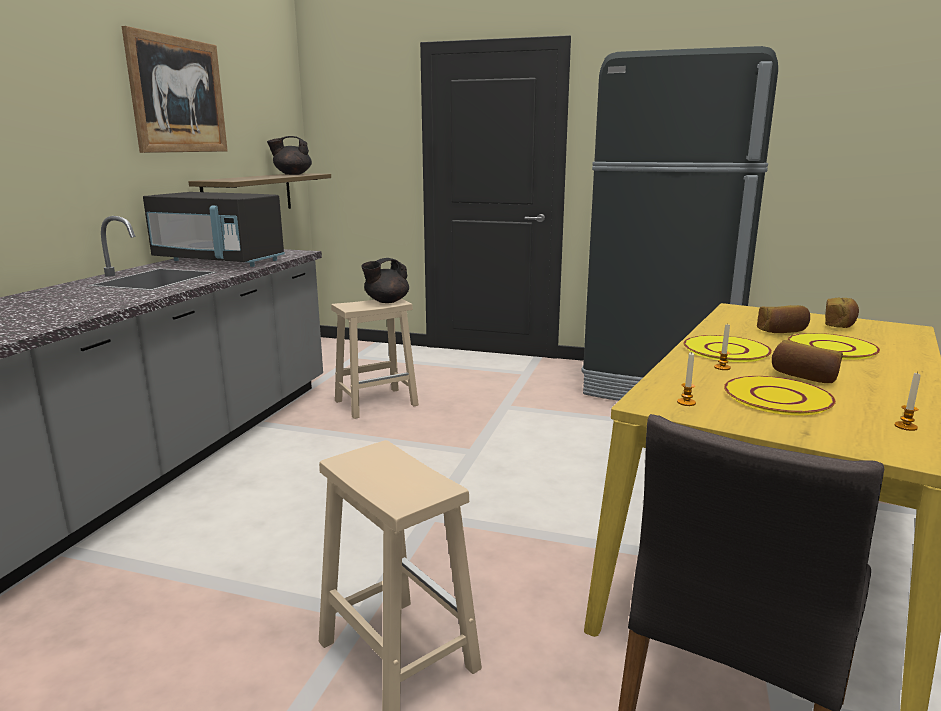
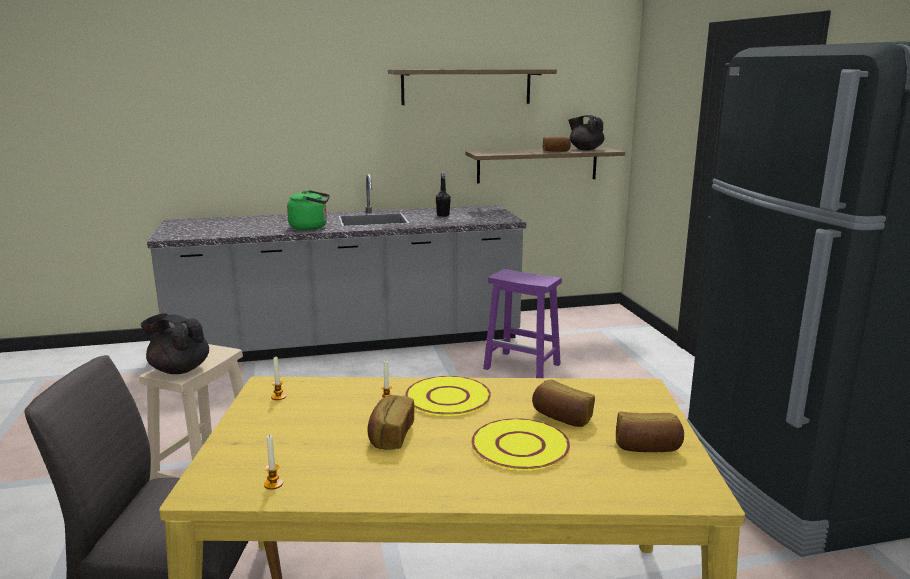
camera: 60 degrees right, 0 degrees up
(113, 299) = (311, 227): none -> green kettle
(178, 95) = (466, 86): picture -> shelf
(219, 261) = (443, 215): black microwave -> black bottle
(281, 176) = (556, 151): none -> bread
(377, 402) = (523, 366): beige stool -> purple stool
(386, 301) = (538, 279): black teapot -> black teapot (179, 369)
(776, 397) = (316, 427): yellow plate -> none

